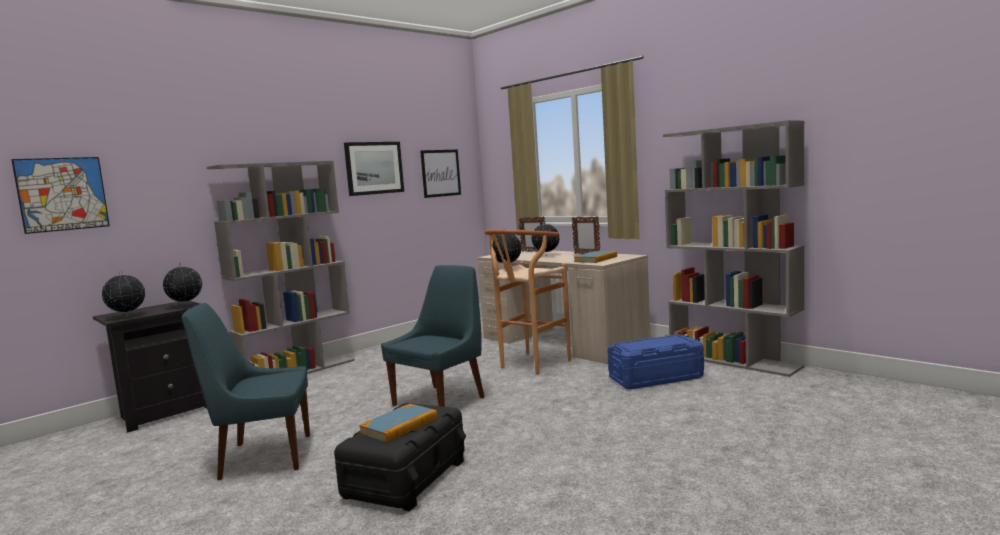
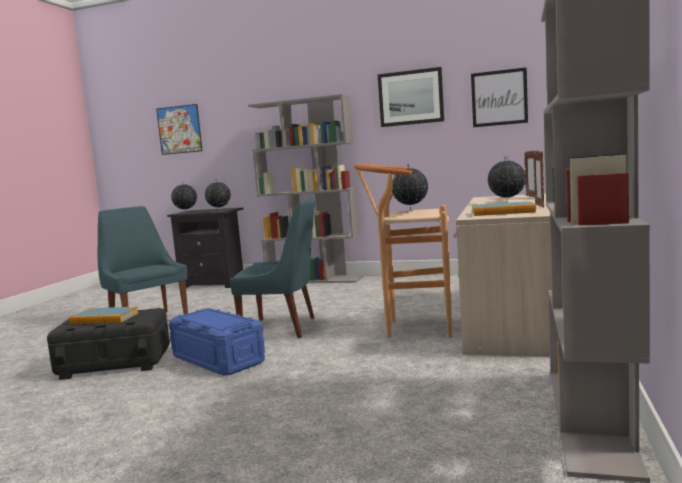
camera: 60 degrees right, 0 degrees up
(656, 378) = (440, 388): blue storage box -> blue storage box (218, 359)

